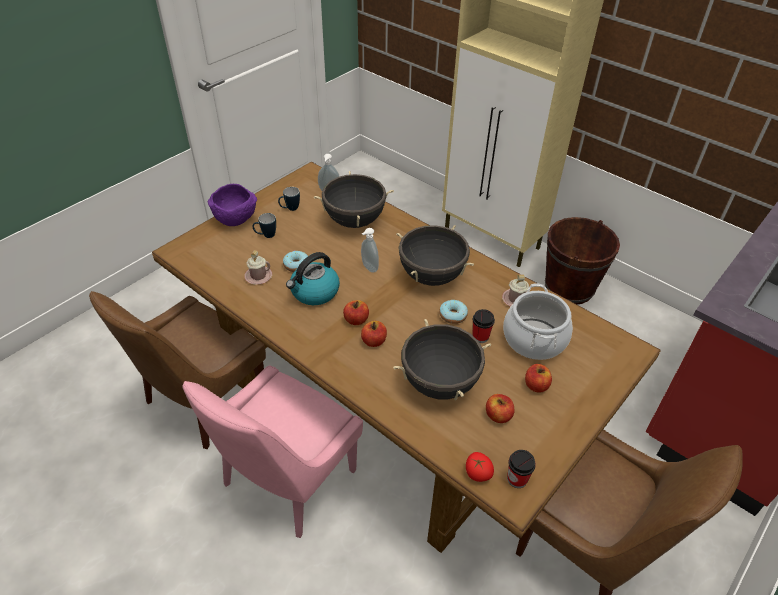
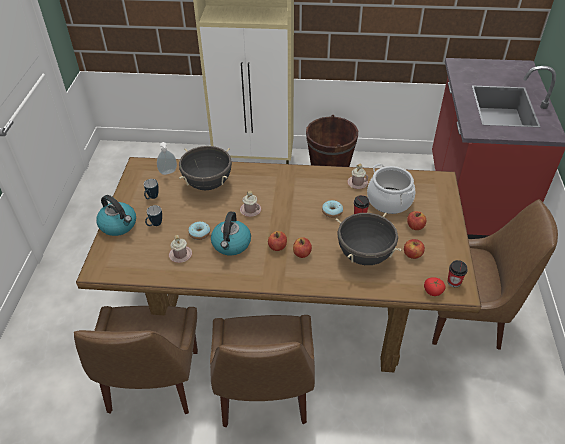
camera: 35 degrees left, 0 degrees up
(236, 220) = (119, 225): purple bowl -> kettle
(286, 481) = (264, 395): pink chair -> brown chair
(368, 268) = (250, 210): soap dispenser -> pink mug
(431, 276) = (295, 194): black cooking pot -> none

